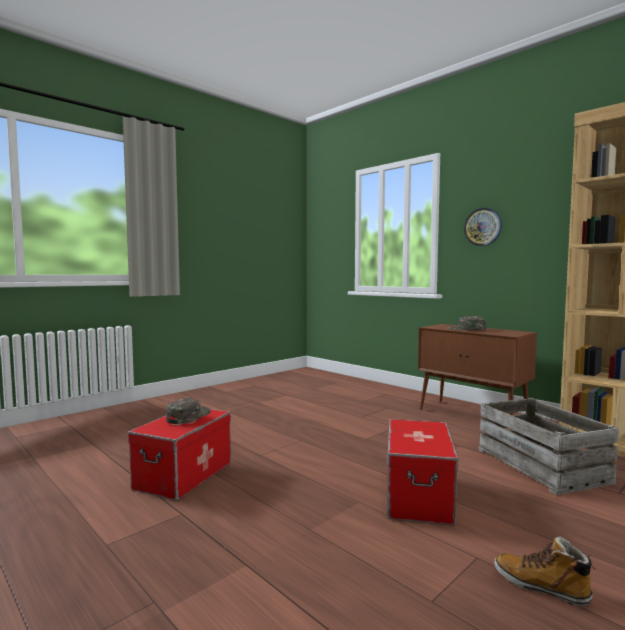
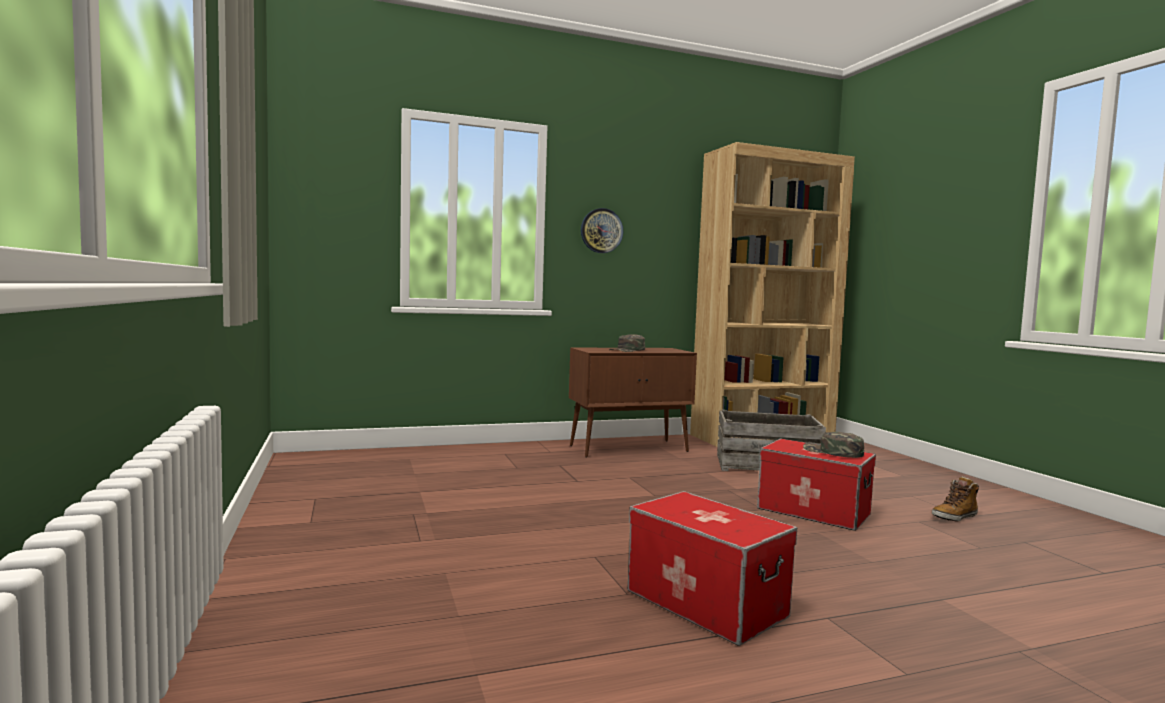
camera: 65 degrees left, 0 degrees up
(188, 416) = (692, 511): green cap -> green cap (832, 452)

